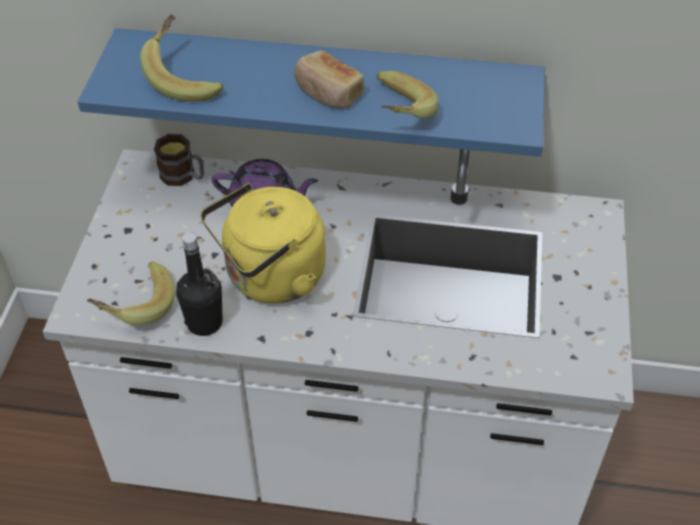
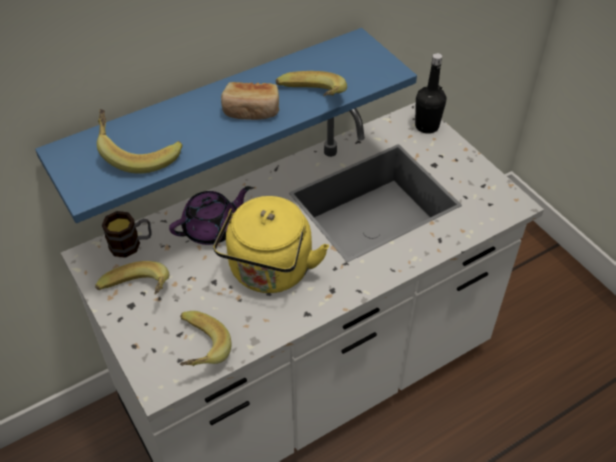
camera: 40 degrees left, 0 degrees up
(142, 224) = (137, 295): none -> banana
(204, 323) = (258, 329): black bottle -> black bottle (427, 126)

